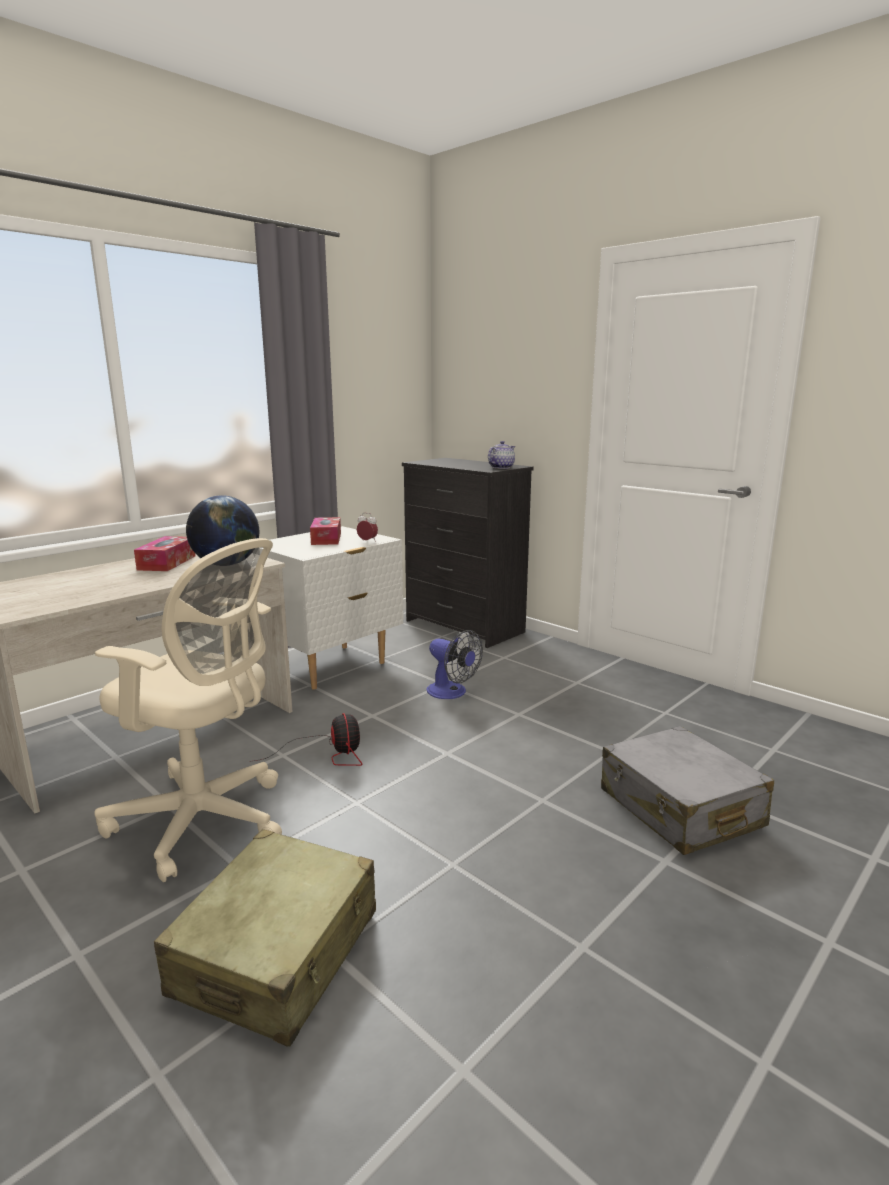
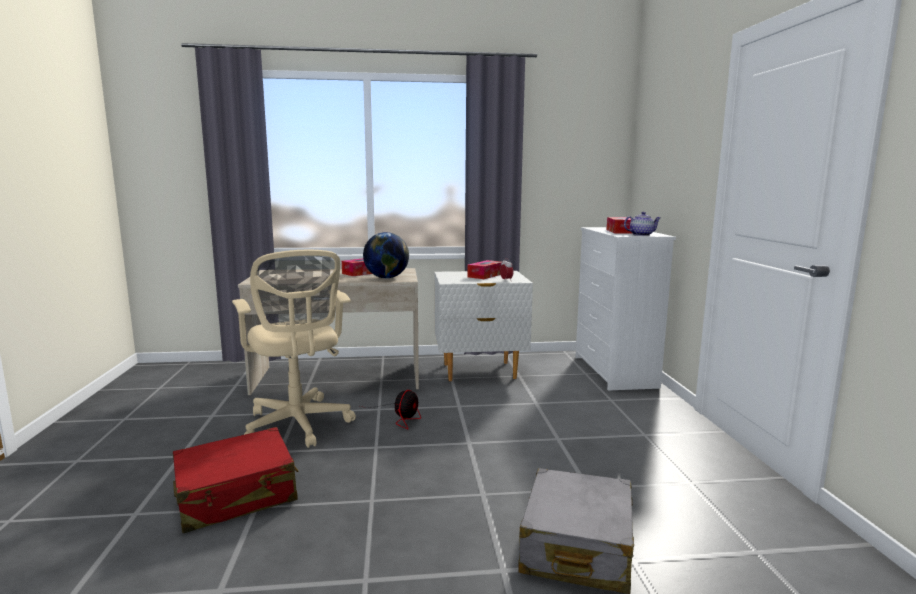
camera: 40 degrees right, 5 degrees down
(278, 953) = (237, 495): beige suitcase -> red suitcase
(452, 693) = (532, 410): fan -> none
(463, 464) = (620, 231): none -> tissue box
(464, 627) = (614, 372): black dresser -> white dresser

